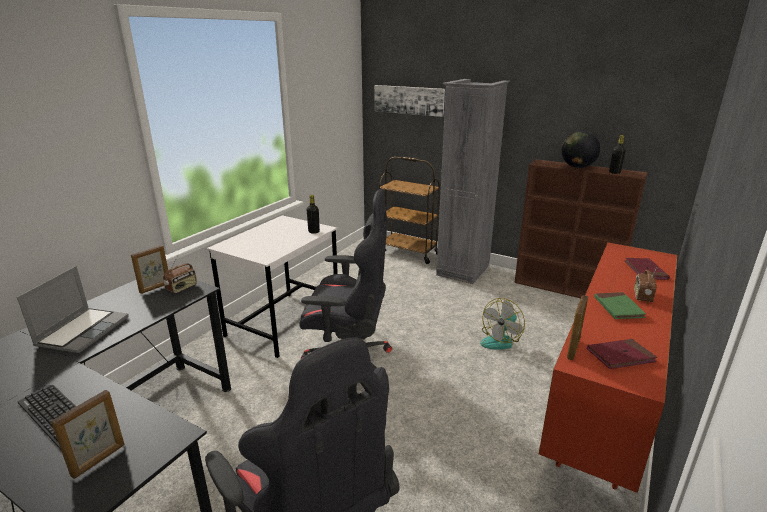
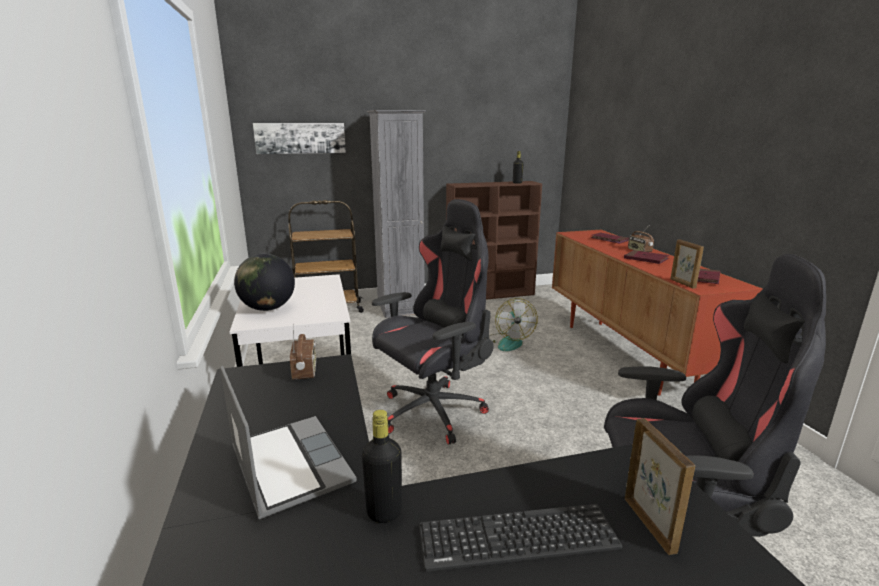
camera: 45 degrees left, 5 degrees down
(155, 288) = (268, 386): picture frame -> none
(314, 232) = (325, 283): black bottle -> black bottle (384, 512)
(577, 167) = (488, 183): globe -> globe (268, 308)
(618, 308) = (645, 259): green book -> red book

